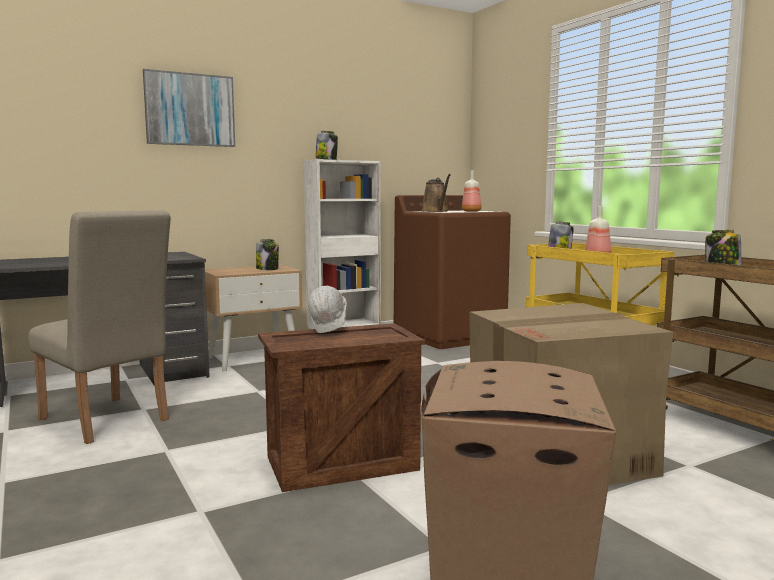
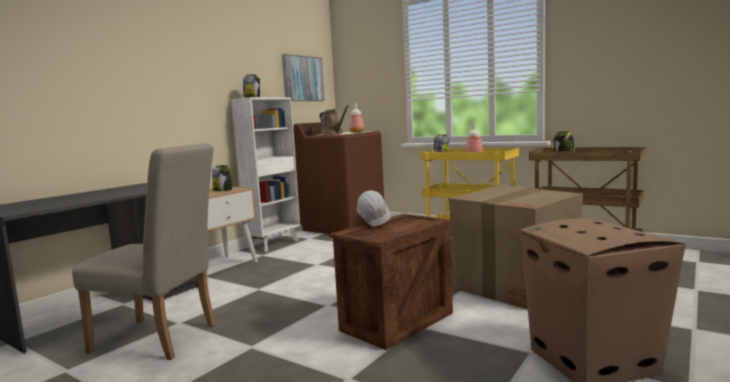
camera: 25 degrees left, 0 degrees up
(190, 110) = (140, 56): picture -> picture (302, 78)

